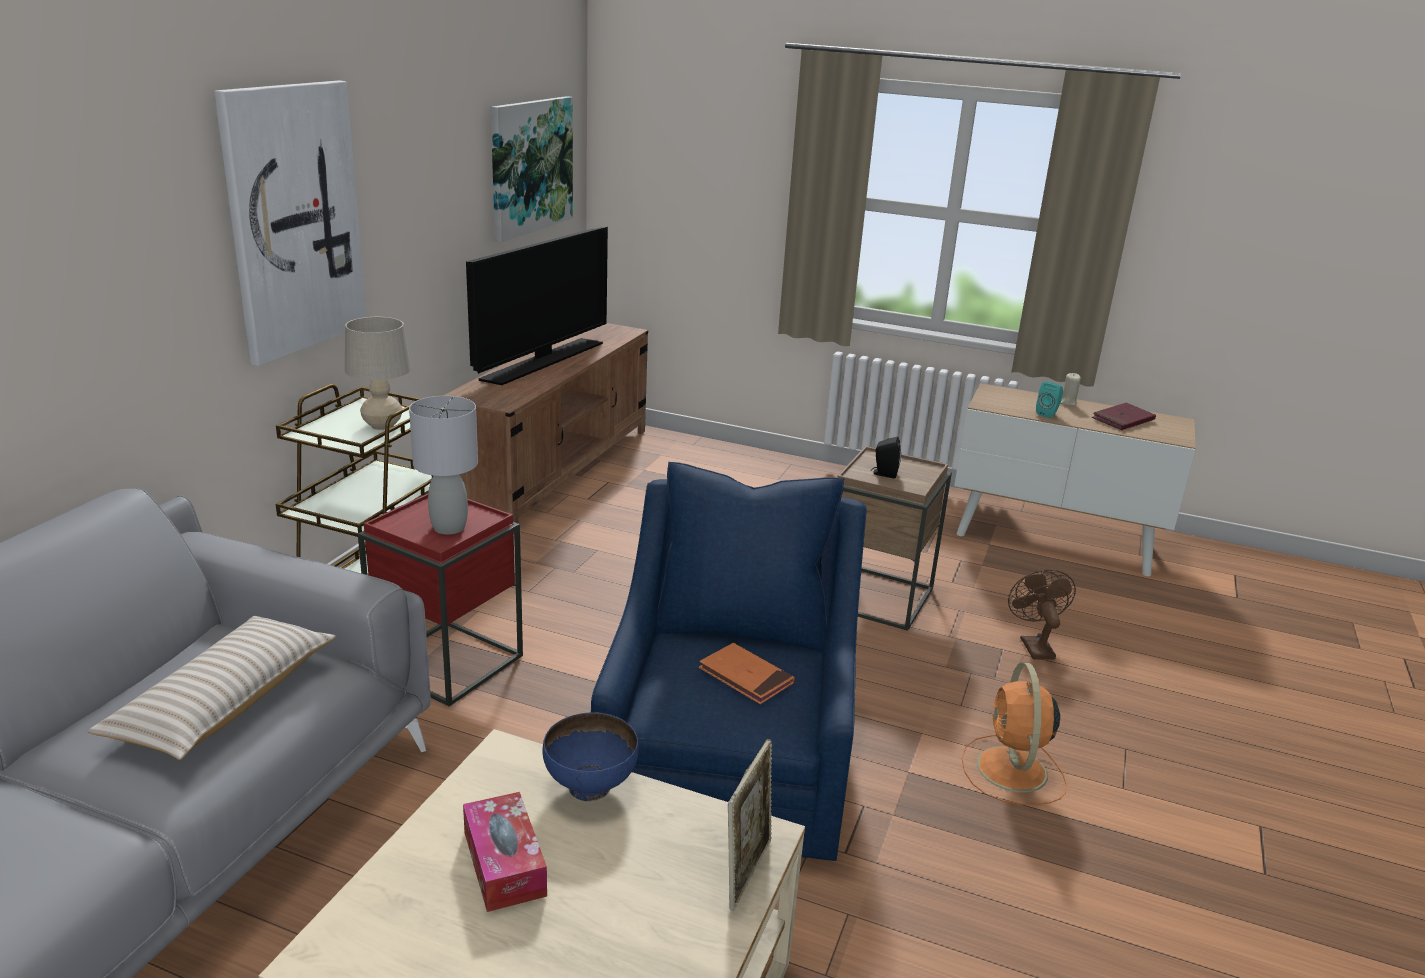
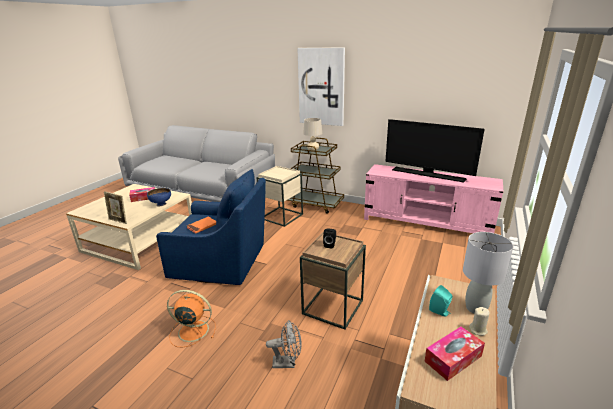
camera: 95 degrees right, 0 degrees up
(224, 702) = (210, 170): beige pillow -> none
(447, 661) = (281, 216): red side table -> beige side table
(449, 527) = (275, 174): grey table lamp -> grey table lamp (476, 308)
(530, 166) = (465, 93): picture -> none
(555, 470) = (426, 223): brown tv stand -> pink tv stand
(1034, 645) = (287, 362): brown fan -> grey fan
(1123, 420) = (453, 358): red book -> tissue box

